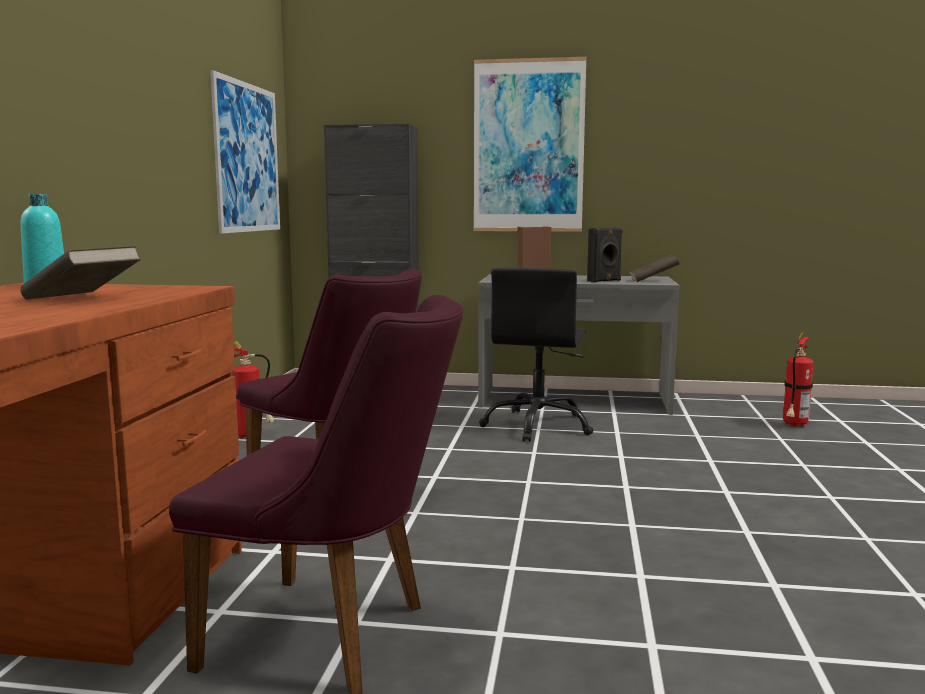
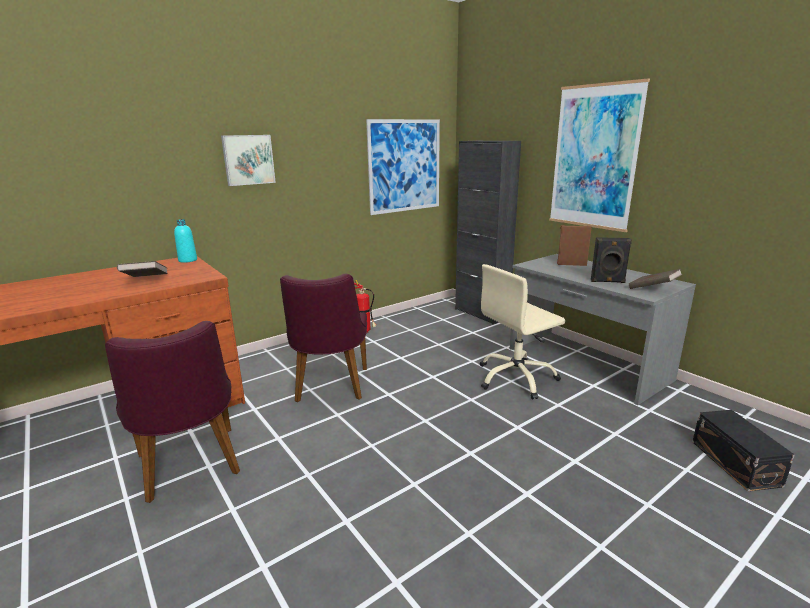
camera: 45 degrees right, 10 degrees up
(85, 101) = (248, 159): none -> picture
(538, 426) = (516, 378): black office chair -> beige office chair
(794, 425) = (735, 462): fire extinguisher -> black storage box

